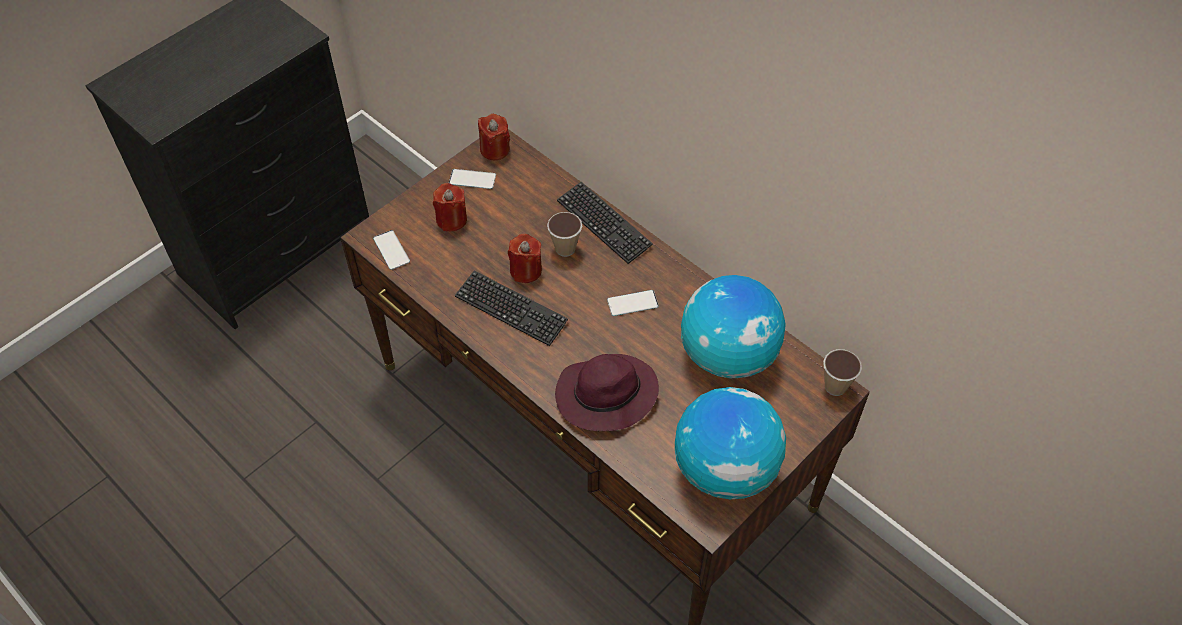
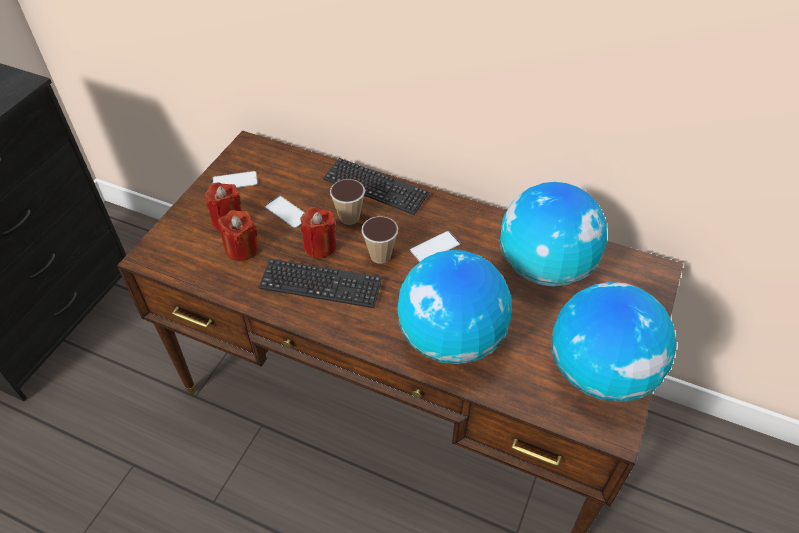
camera: 20 degrees left, 5 degrees down
(391, 250) = (176, 263): phone -> phone (287, 212)
(495, 149) = (246, 152): red candle -> red candle (242, 249)
(605, 396) = (450, 339): purple hat -> globe
(835, 386) = (652, 267): cup -> cup (380, 255)

